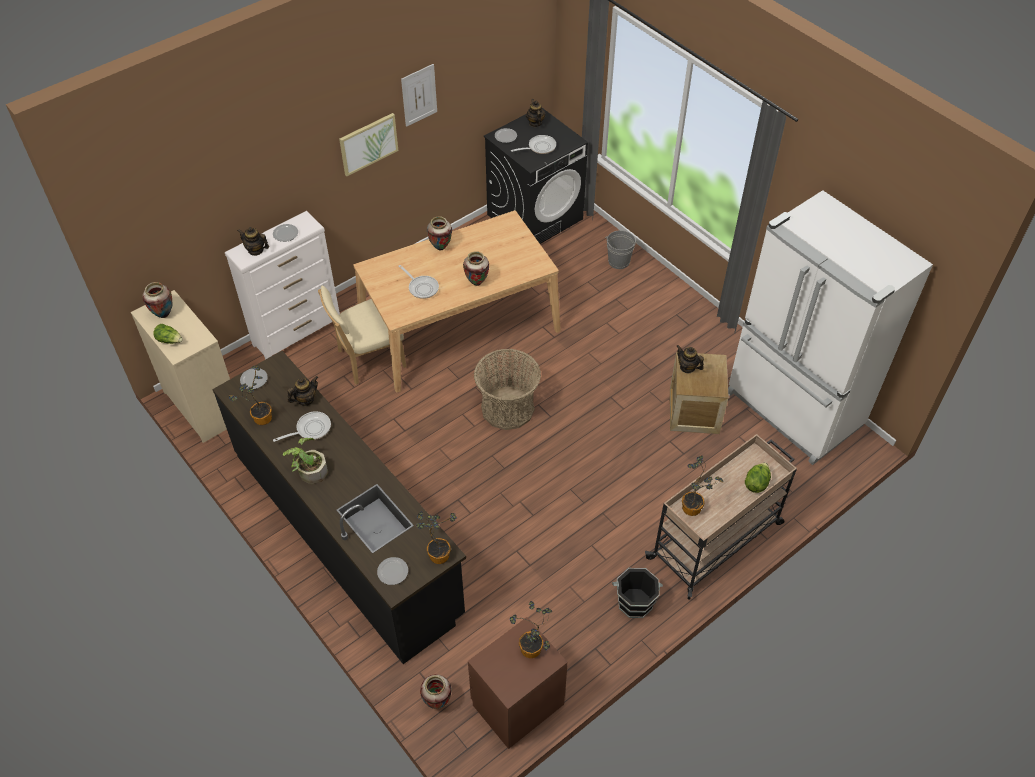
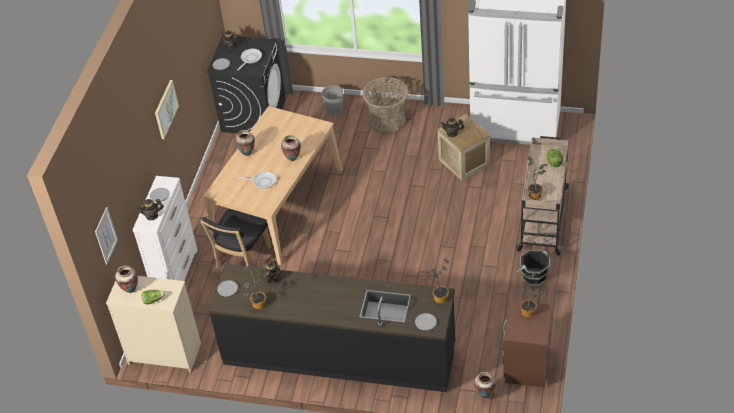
camera: 35 degrees left, 5 degrees down
(309, 470) = (320, 309): potted plant -> none
(310, 429) = (295, 290): frying pan -> none
(368, 359) = (241, 259): beige chair -> black chair
(419, 95) = (177, 59): picture -> picture (106, 235)
(507, 408) = (358, 229): basket -> basket (387, 120)

